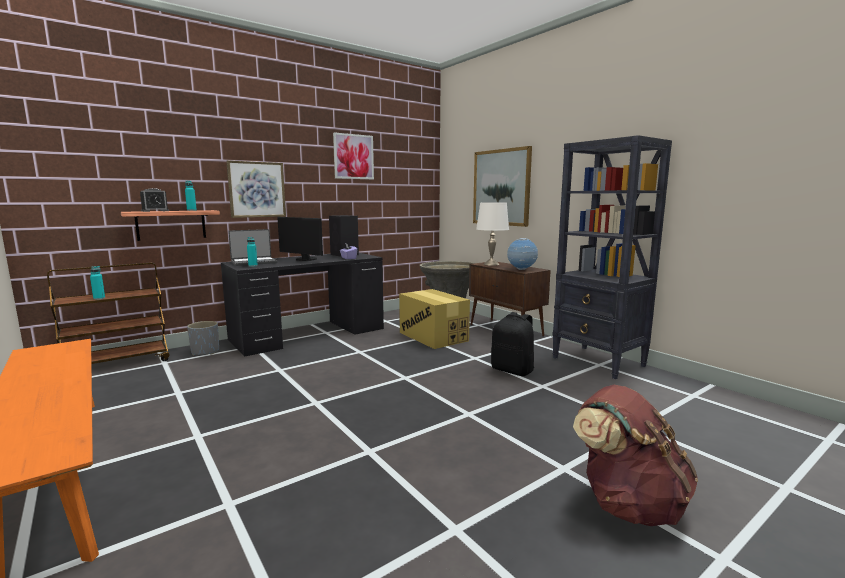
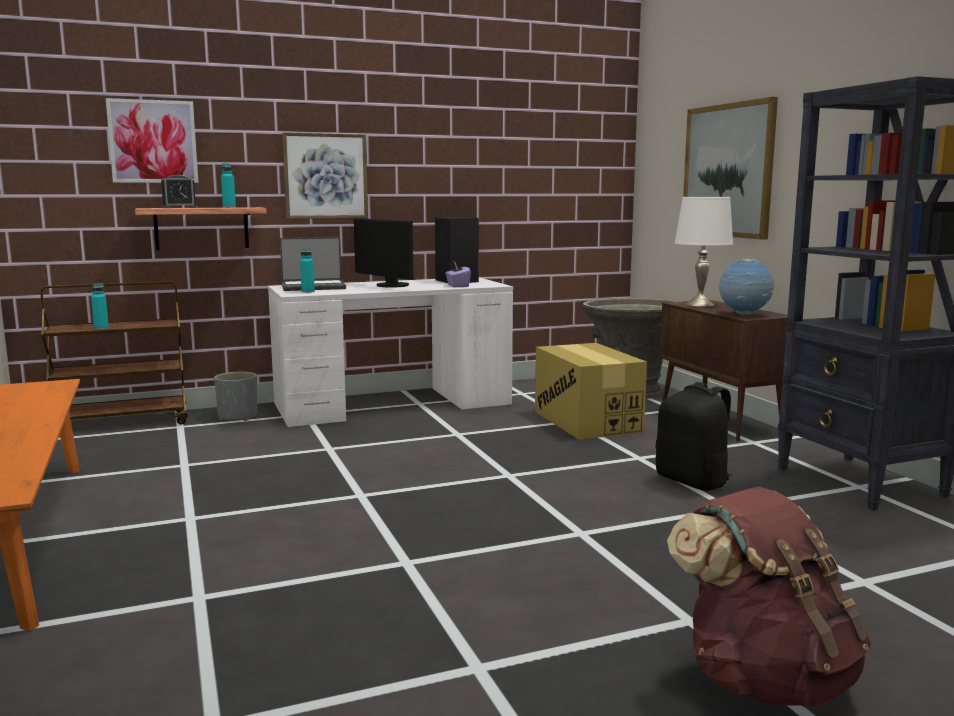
camera: 15 degrees right, 0 degrees up
(309, 334) = (393, 404): black desk -> white desk
(353, 156) = (481, 122): picture -> picture (153, 141)

